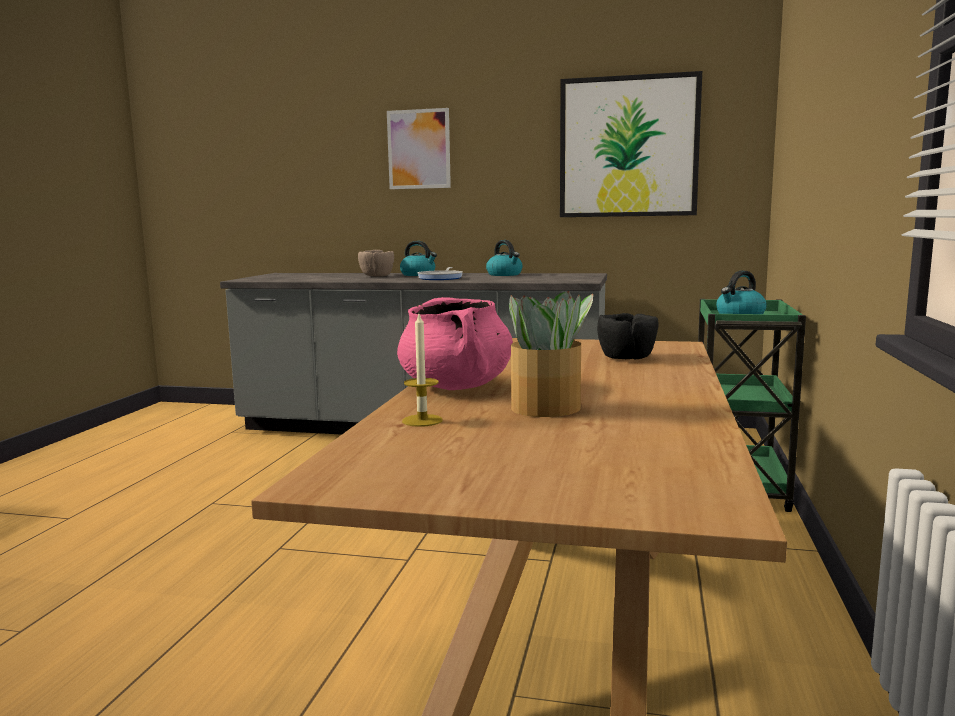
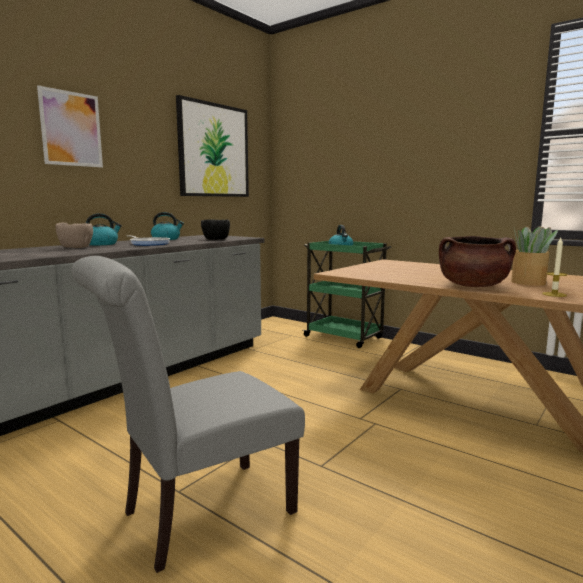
camera: 65 degrees left, 0 degrees up
(178, 518) = (199, 515): none -> grey chair
(456, 386) = (473, 286): pink cooking pot -> brown cooking pot
(627, 358) = (416, 267): black bowl -> black bowl (216, 239)

